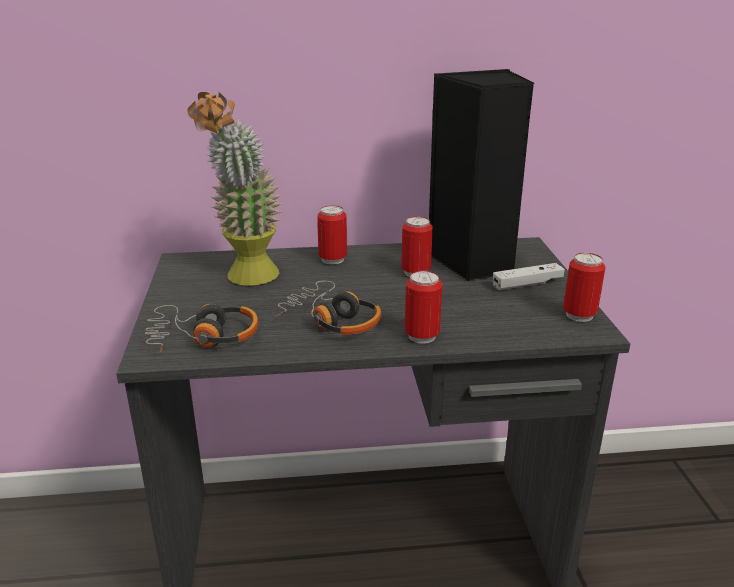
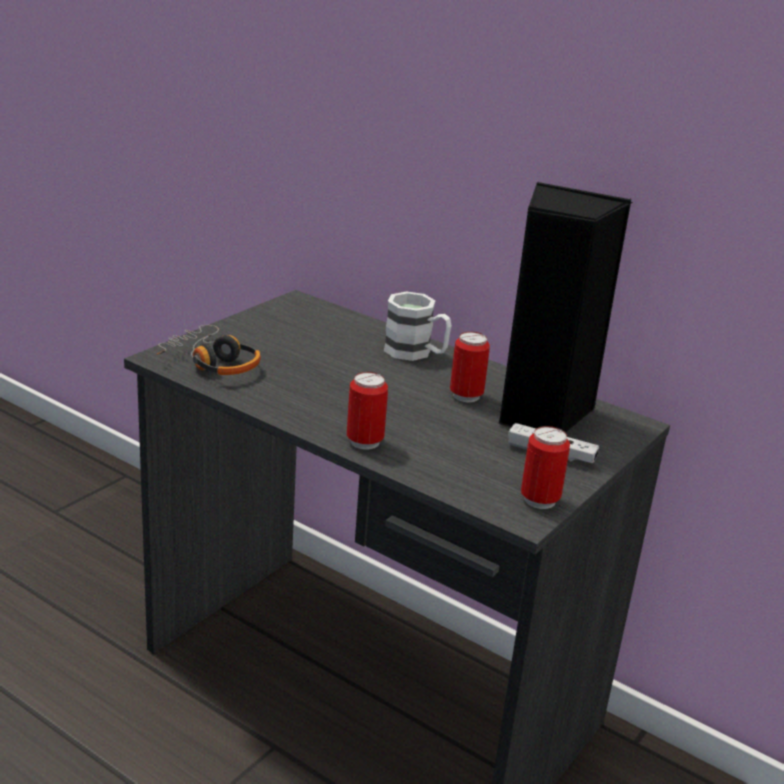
camera: 40 degrees right, 0 degrees up
(247, 280) = (316, 338): potted plant -> none
(331, 320) = (321, 396): headphones -> none
(332, 260) = (416, 353): can -> white mug

